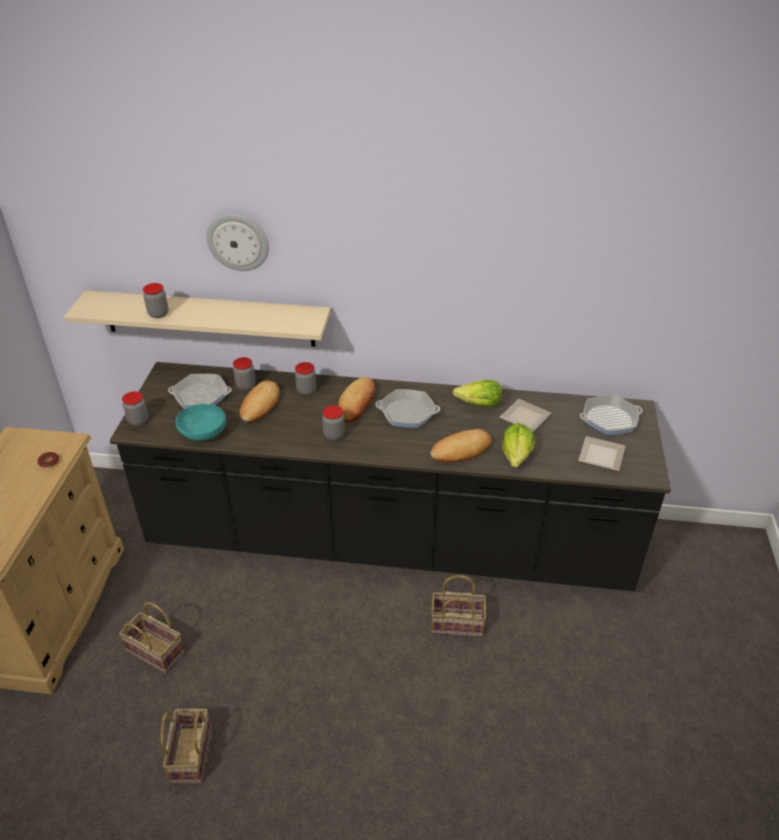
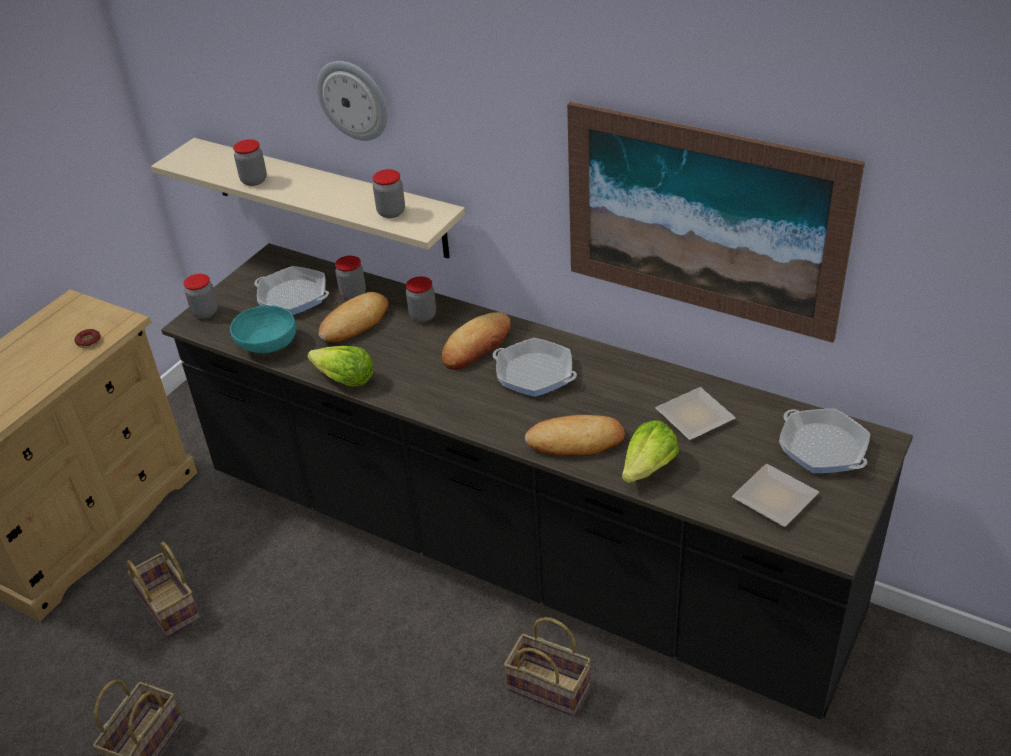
camera: 25 degrees right, 0 degrees up
(334, 435) = (421, 382): jar -> jar (391, 212)
(479, 404) = (640, 383): lettuce -> lettuce (344, 379)
(514, 287) = (703, 220): none -> picture
(609, 419) = (822, 447): frying pan -> frying pan turned 45 degrees clockwise

